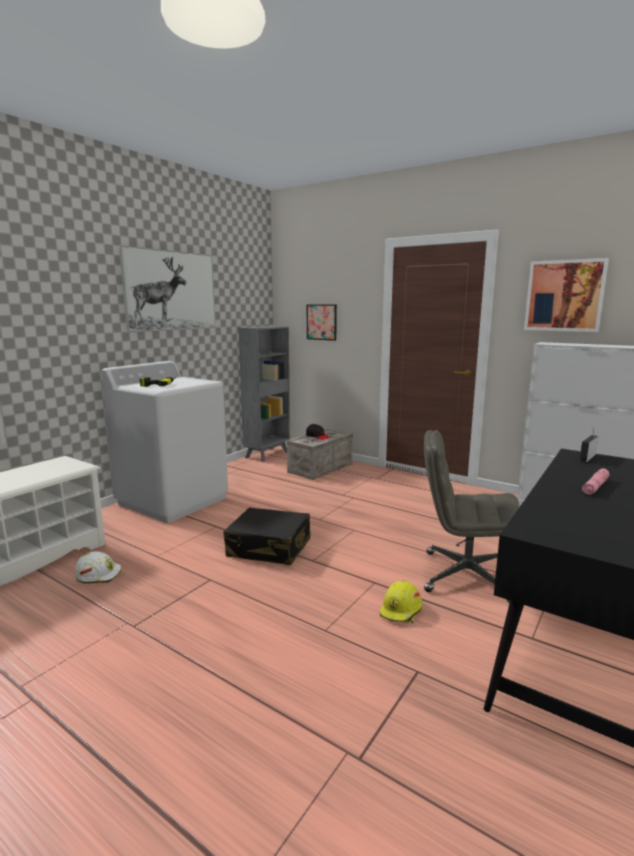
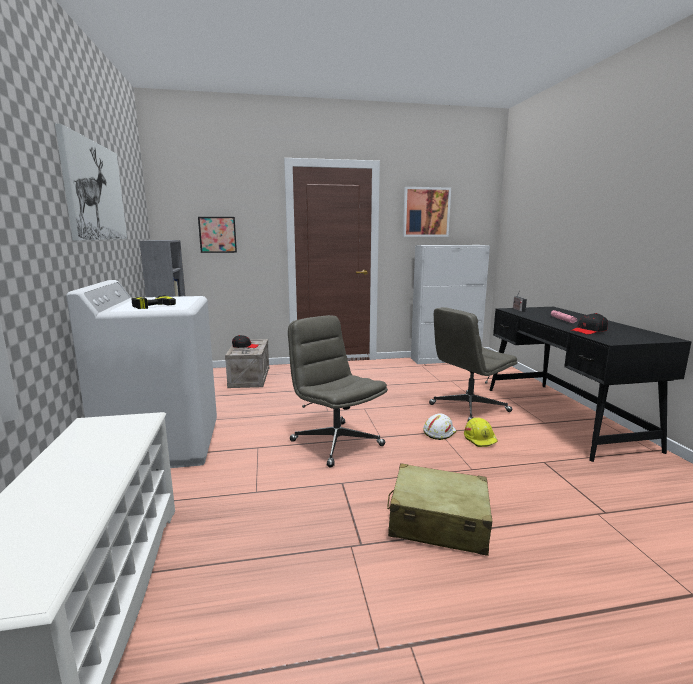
camera: 45 degrees left, 0 degrees up
(99, 574) = (234, 534): white hard hat -> white hard hat (438, 432)
(203, 648) = (438, 522): none -> beige suitcase
(269, 548) = (335, 443): black suitcase -> grey office chair
(562, 510) = (589, 331): none -> black cap

